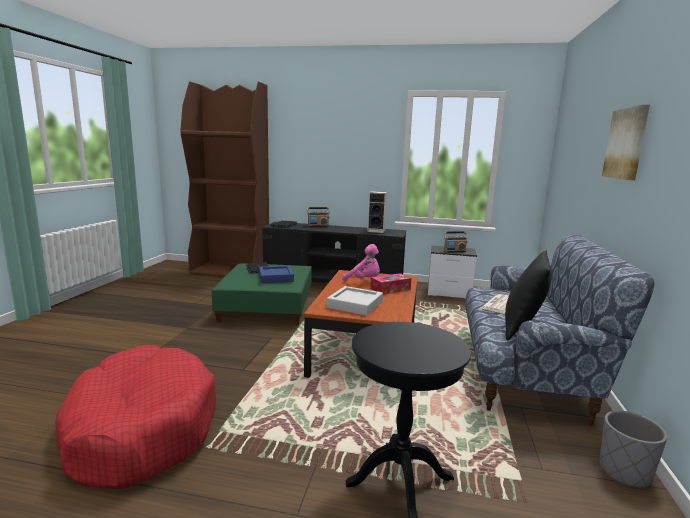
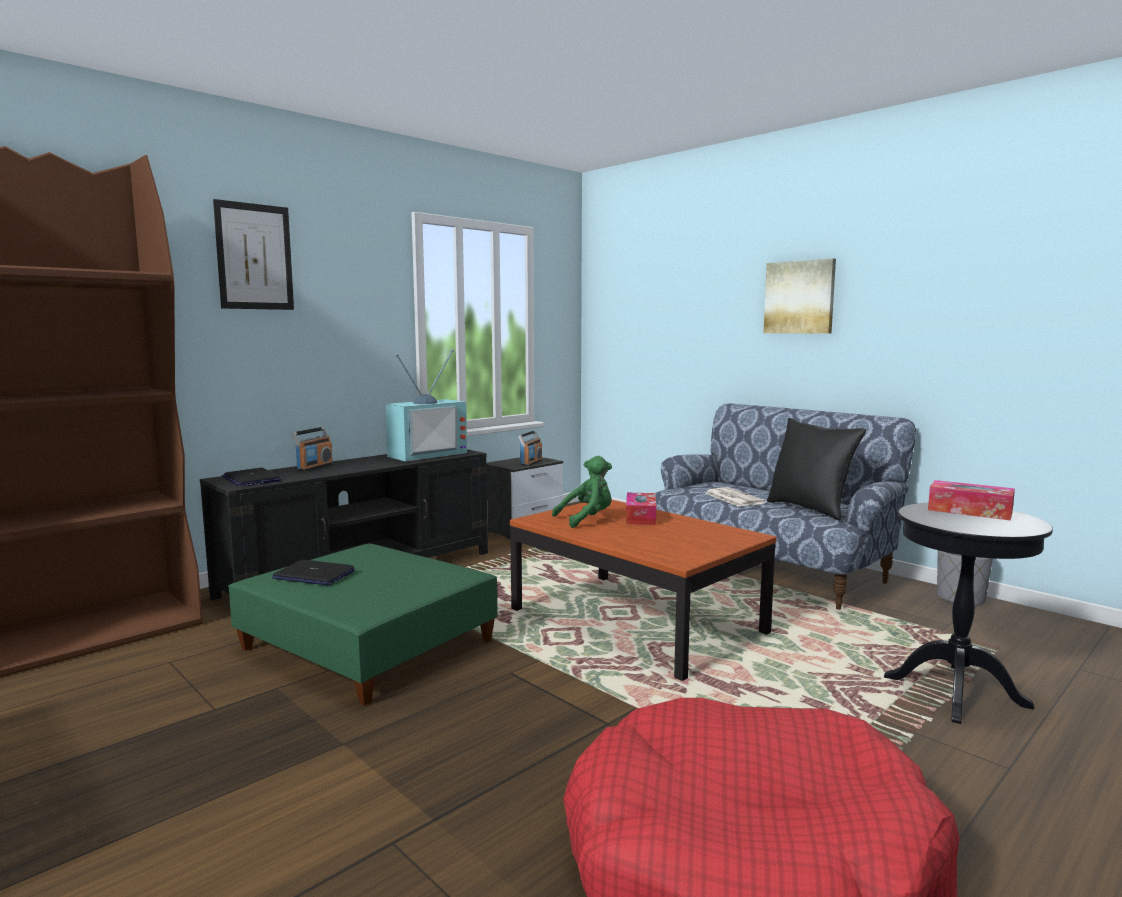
camera: 55 degrees left, 5 degrees down
(276, 277) = (394, 574): blue tray -> none
(316, 122) = (254, 257): none -> picture
(355, 305) = (683, 542): grey tray -> none
(364, 281) = (587, 519): pink plush toy -> green plush toy
(377, 231) = (426, 454): speaker -> television
(432, 342) = (969, 511): none -> tissue box

